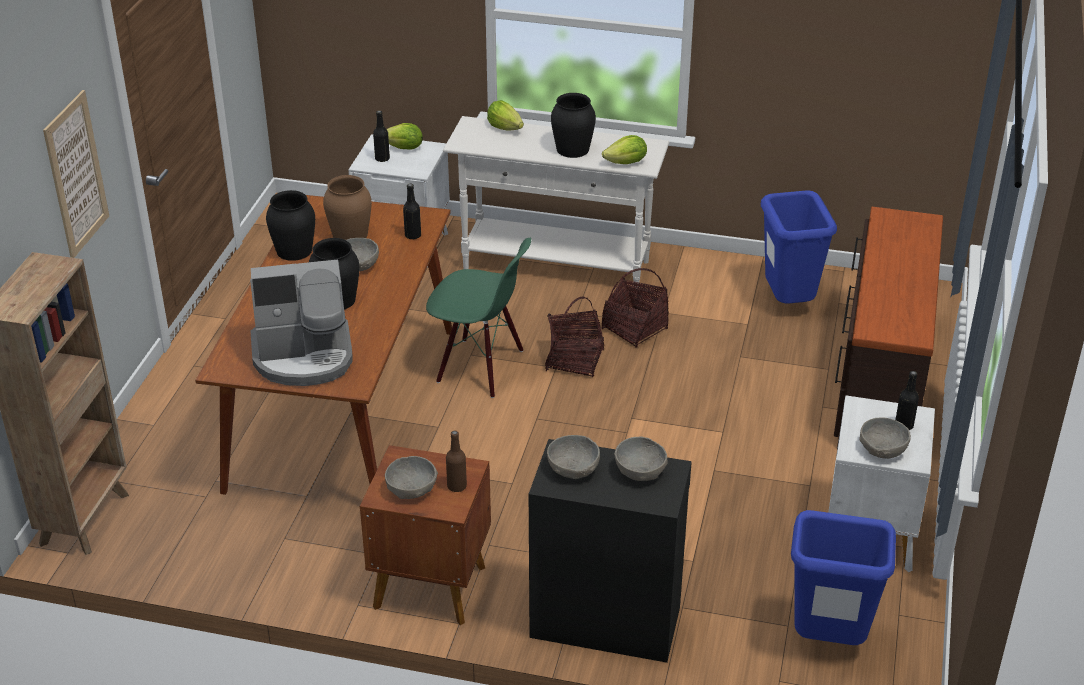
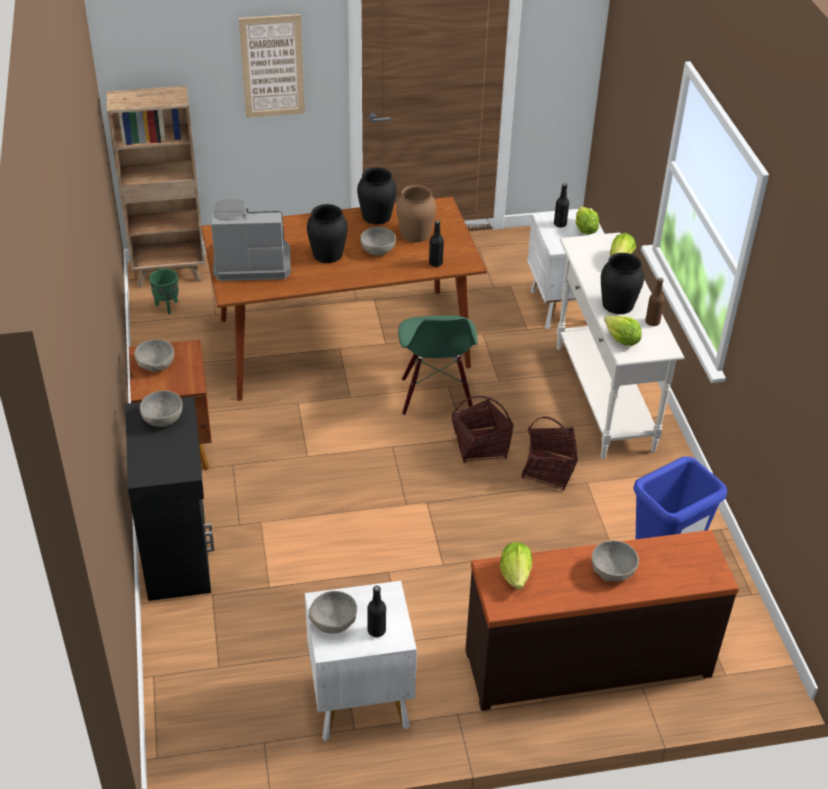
camera: 65 degrees right, 5 degrees up
(154, 535) = (168, 306): none -> green planter
(304, 357) = (251, 261): coffee machine -> coffee machine turned 120 degrees clockwise
(457, 486) = (169, 385): brown bottle -> brown bottle (652, 322)
(640, 471) = (175, 454): grey bowl -> grey bowl (613, 571)
(827, 642) = (210, 698): blue trash can -> none
(882, 318) = (515, 574): none -> lettuce

